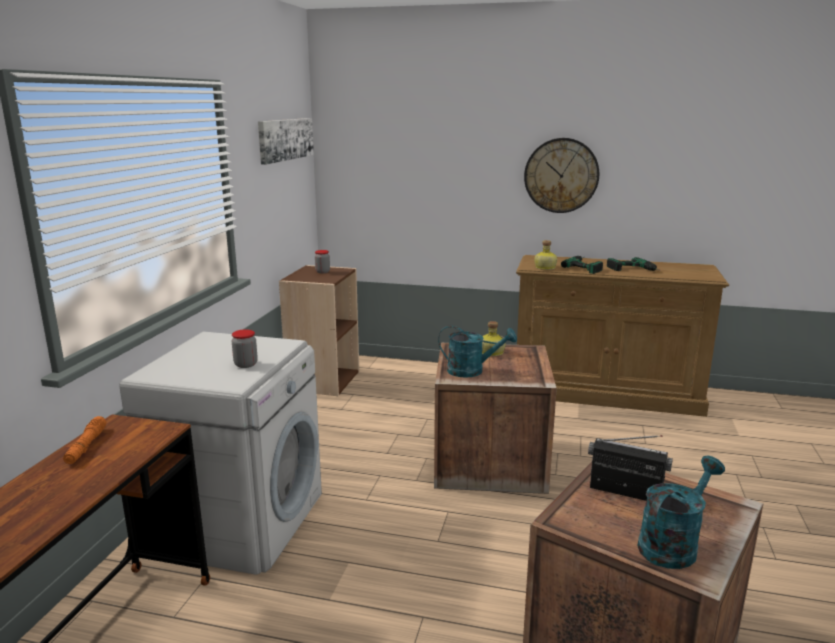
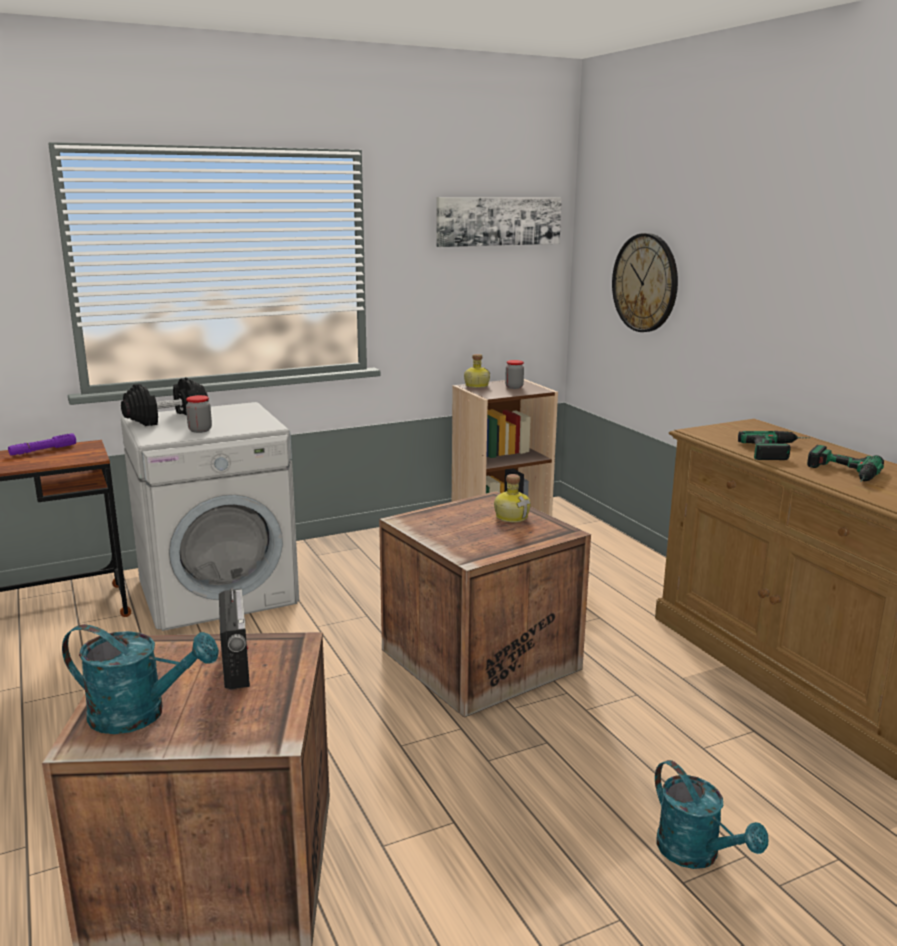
camera: 50 degrees right, 0 degrees up
(86, 446) = (43, 450): orange flashlight -> purple flashlight
(179, 367) = (167, 419): none -> black dumbbell
(472, 371) = (440, 523): turquoise watering can -> turquoise watering can (696, 854)
(544, 268) = (715, 436): bottle -> bottle (476, 385)
(561, 175) = (815, 298): wall clock -> wall clock (645, 283)

